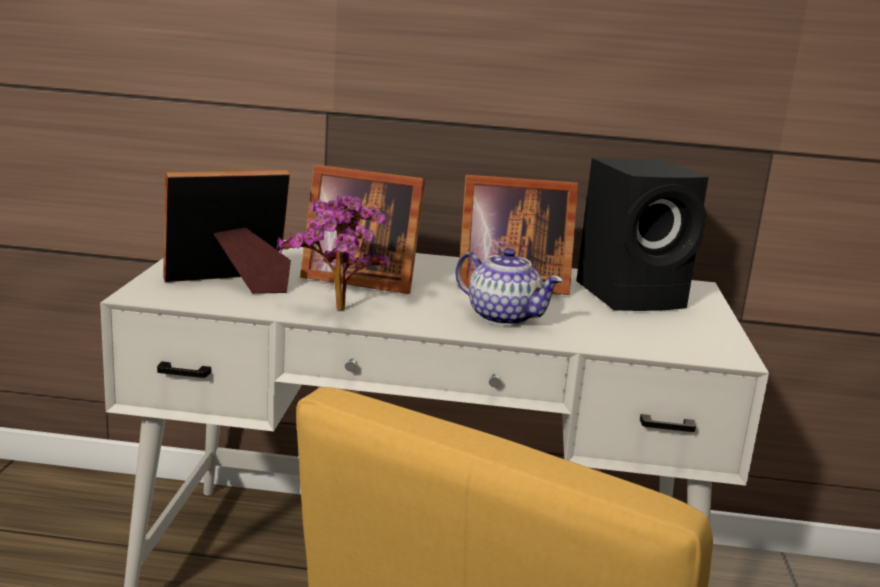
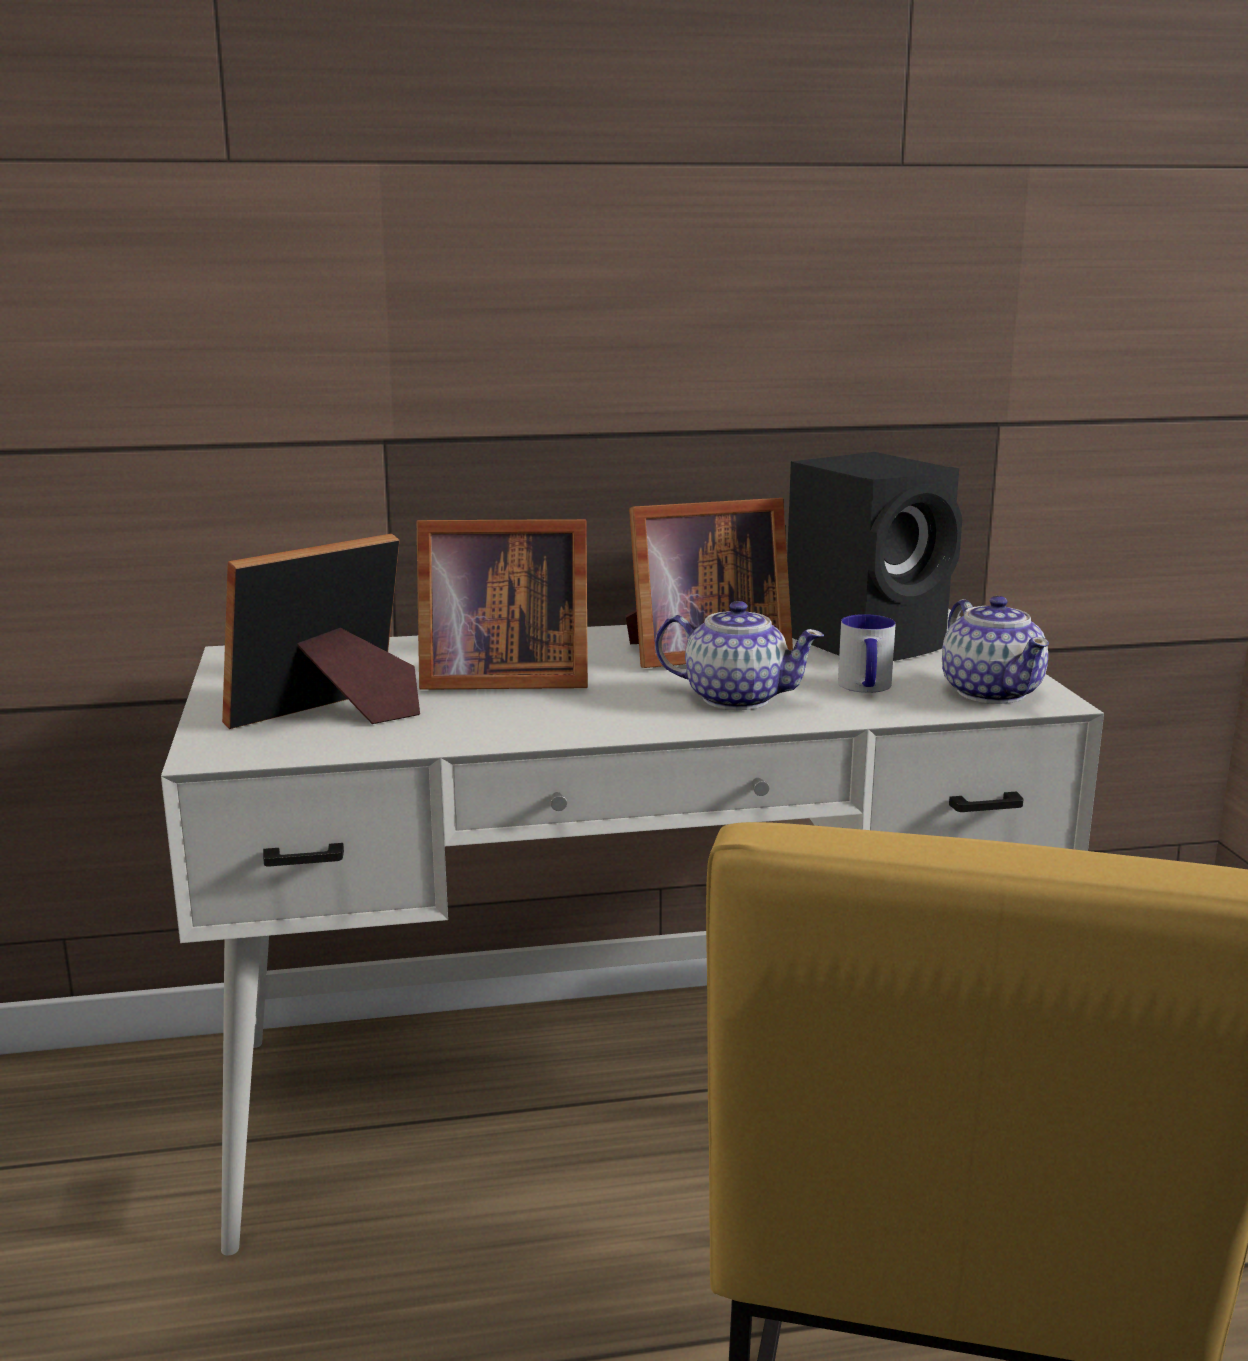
camera: 15 degrees left, 0 degrees up
(338, 313) = (516, 730): potted plant -> none
(602, 325) = (865, 687): none -> mug
(693, 343) = (991, 692): none -> teapot

